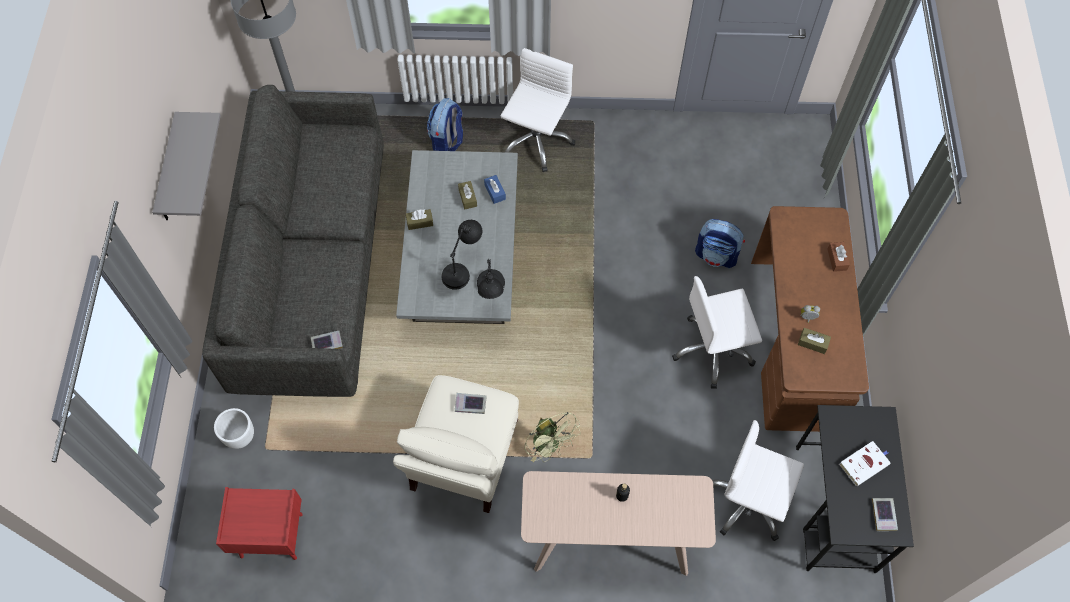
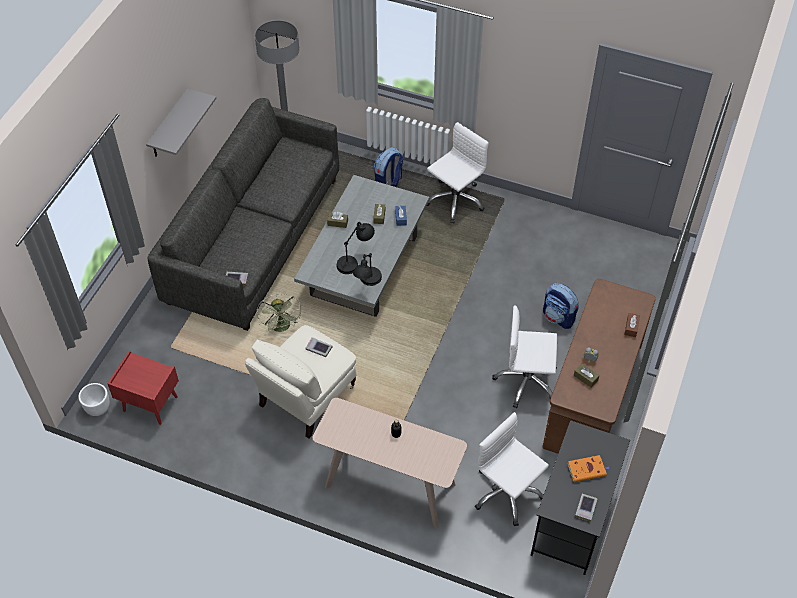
camera: 20 degrees right, 10 degrees down
(239, 436) = (156, 333): white planter -> white planter (98, 408)
(550, 446) = (373, 408): green fan -> green fan (282, 328)
(864, 463) = (587, 470): white book -> orange book

